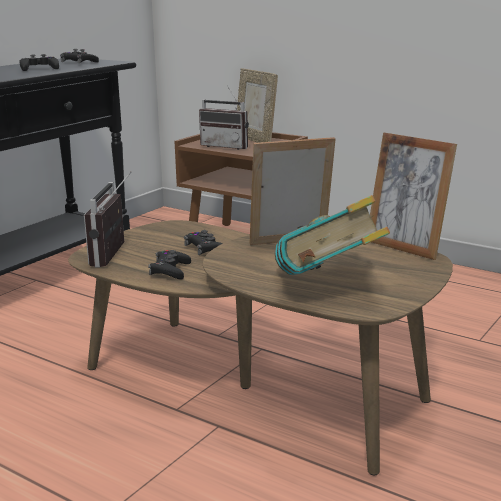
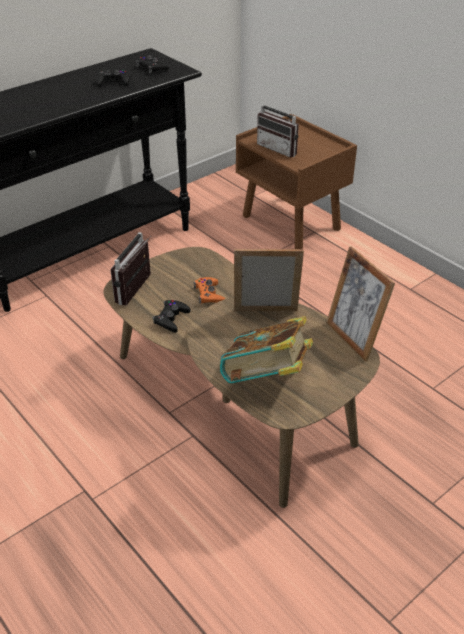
camera: 15 degrees right, 20 degrees up
(206, 249) = (209, 294): black game controller -> orange game controller
(255, 140) = (310, 140): picture frame -> none

